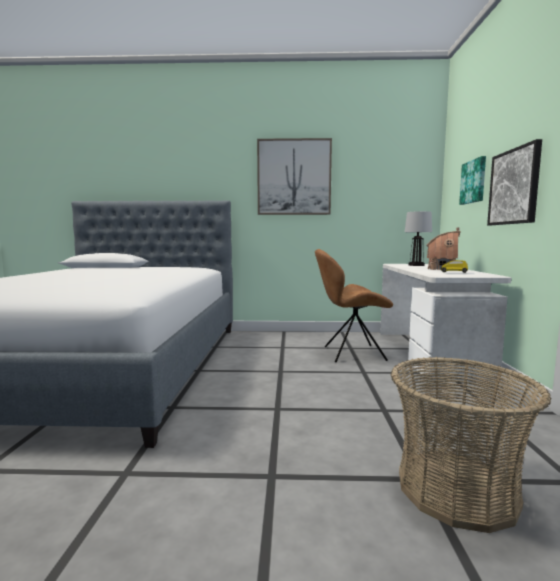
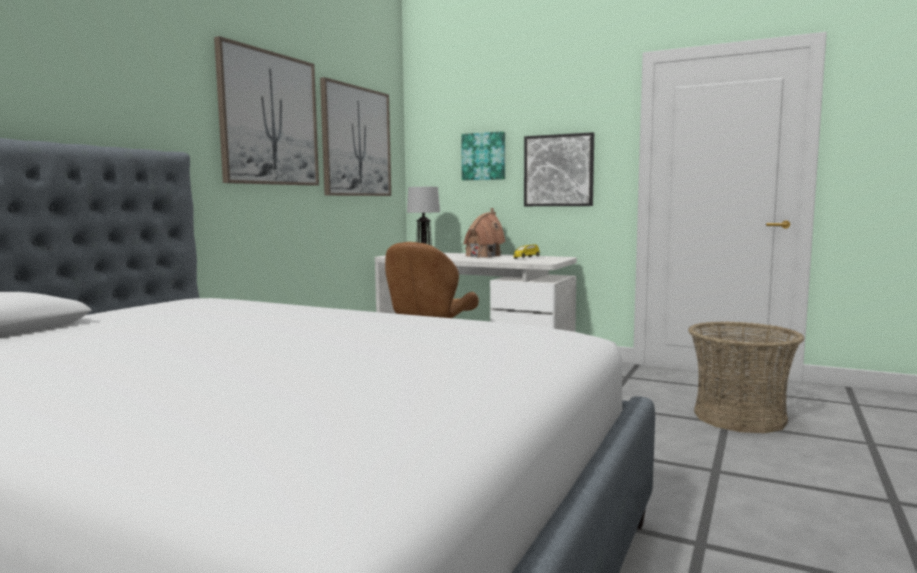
camera: 65 degrees left, 0 degrees up
(376, 183) = (356, 142): none -> picture

